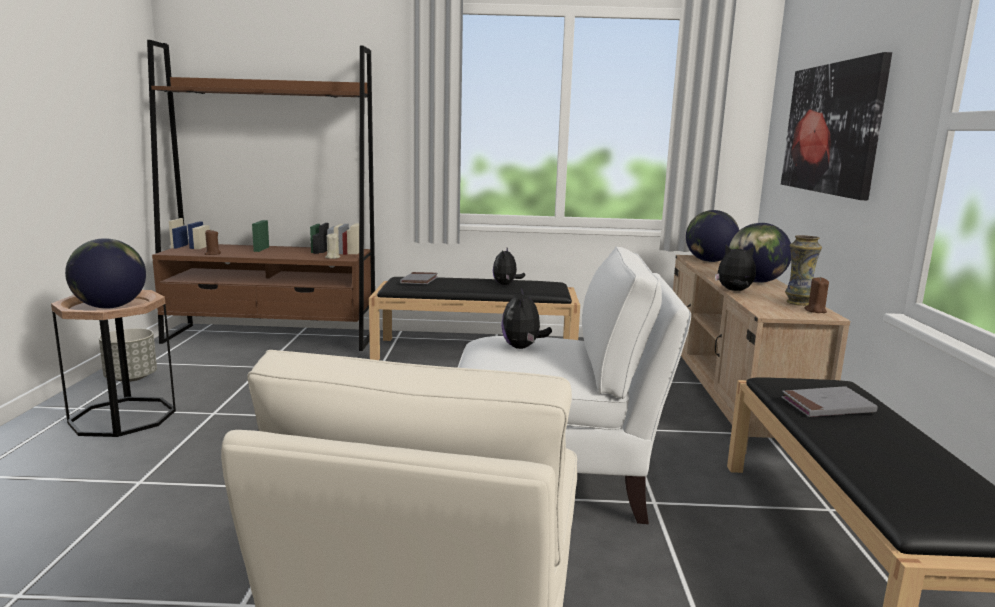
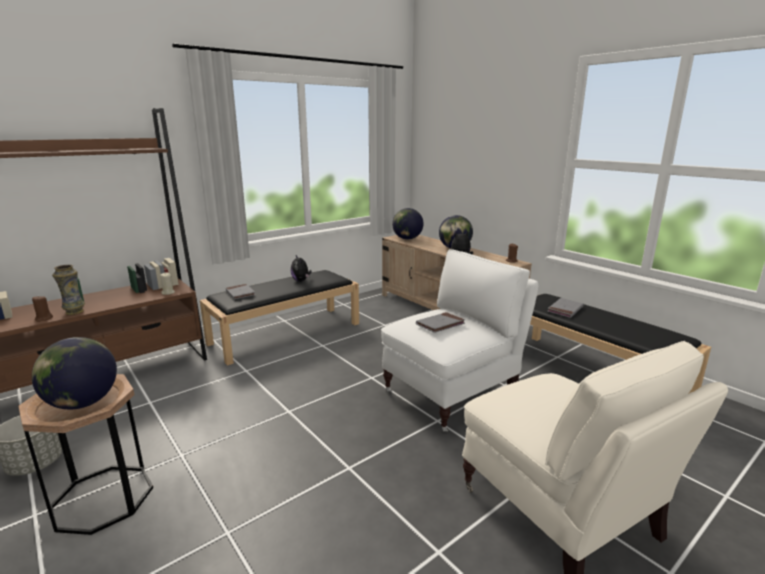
camera: 40 degrees left, 5 degrees up
(523, 347) = (440, 324): plush toy -> grey book
(797, 303) = (496, 258): vase -> vase (74, 312)
(831, 128) = (476, 159): picture -> none

